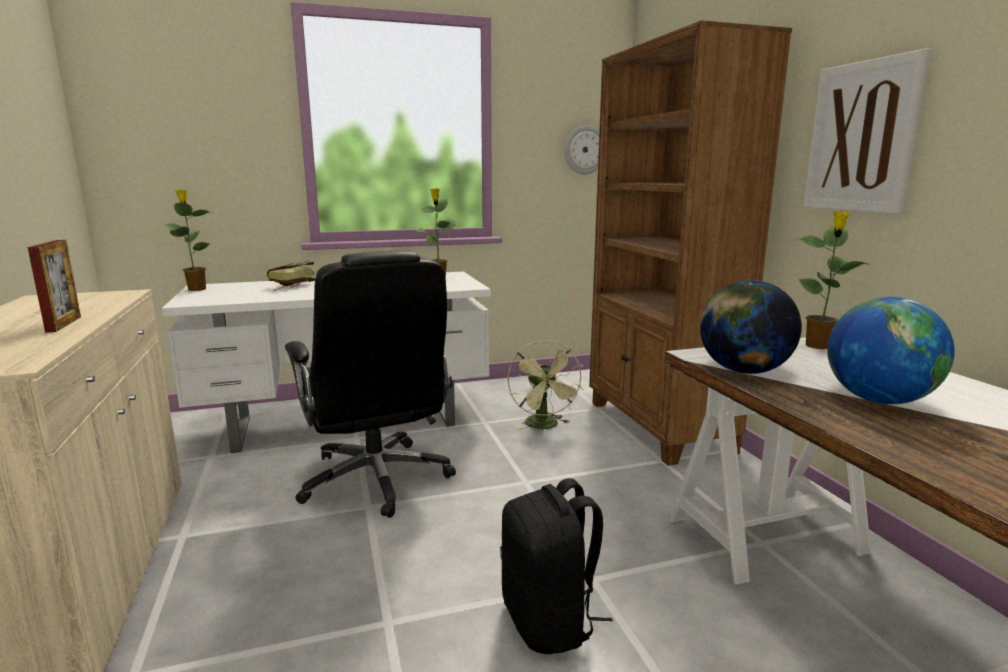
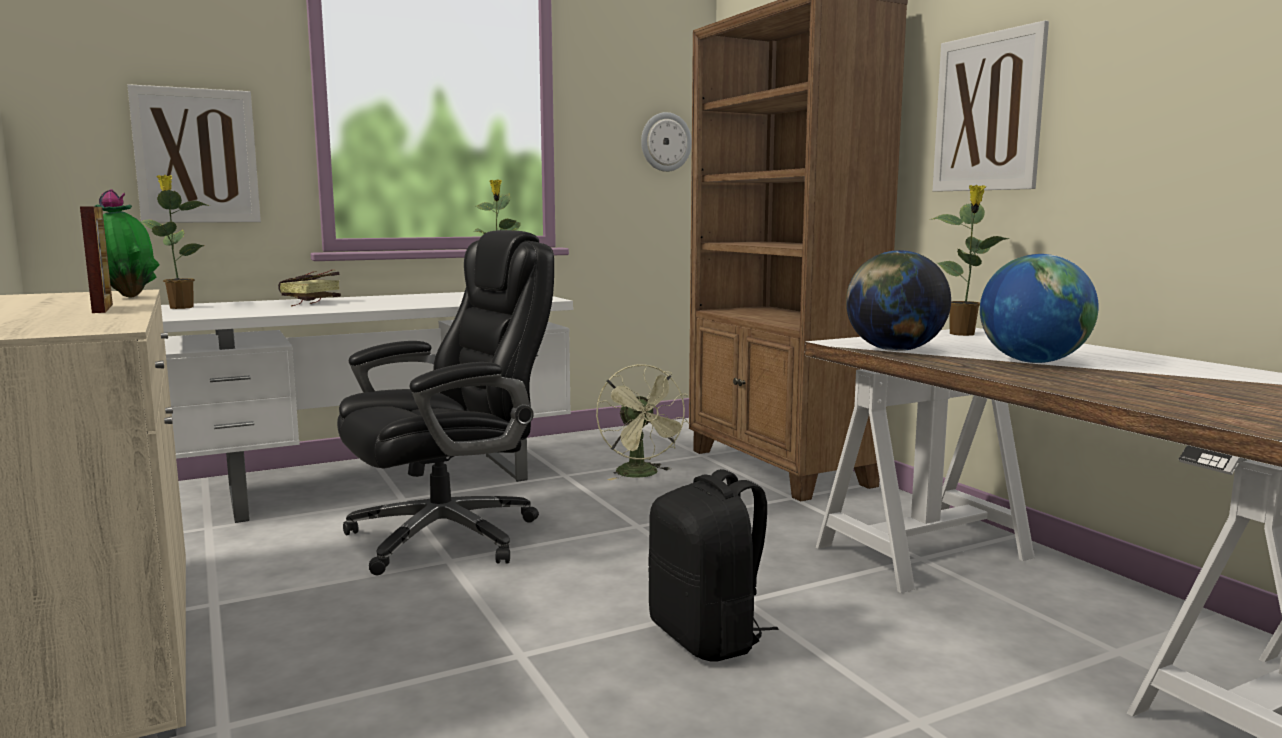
camera: 10 degrees left, 5 degrees down
(110, 302) = (127, 297): none -> potted plant
(214, 171) = (196, 156): none -> picture
(377, 480) = (449, 536): black office chair -> black office chair turned 90 degrees counterclockwise

